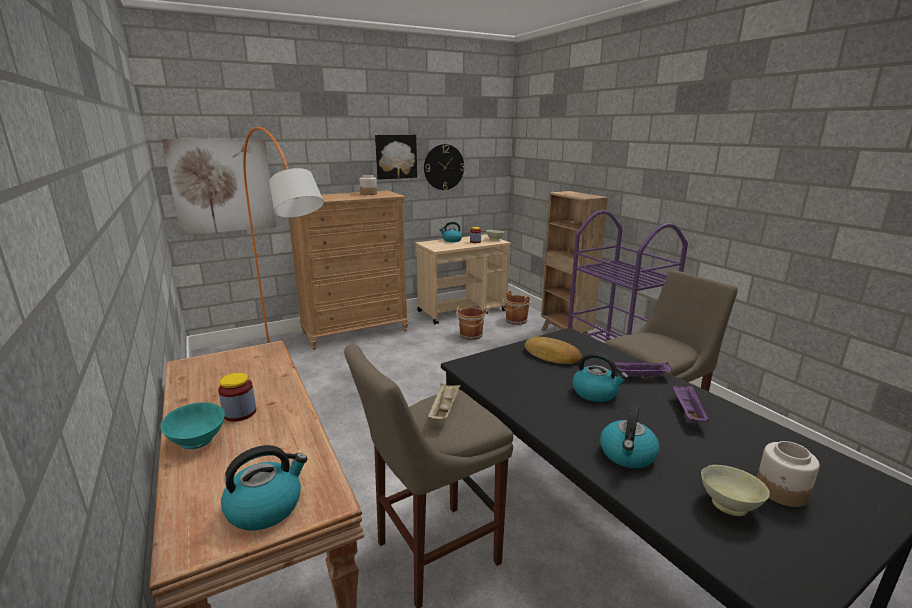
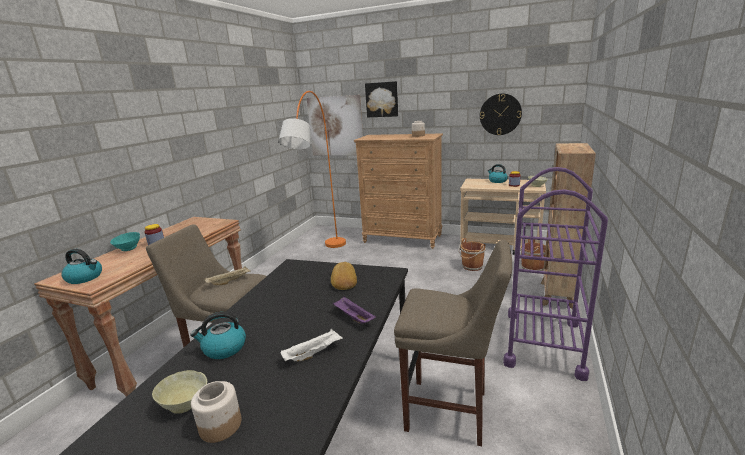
camera: 50 degrees right, 0 degrees up
(395, 156) = (454, 105): picture -> picture (382, 99)
(596, 393) = (303, 312): kettle -> none
(687, 412) = (313, 353): purple tray -> white tray

